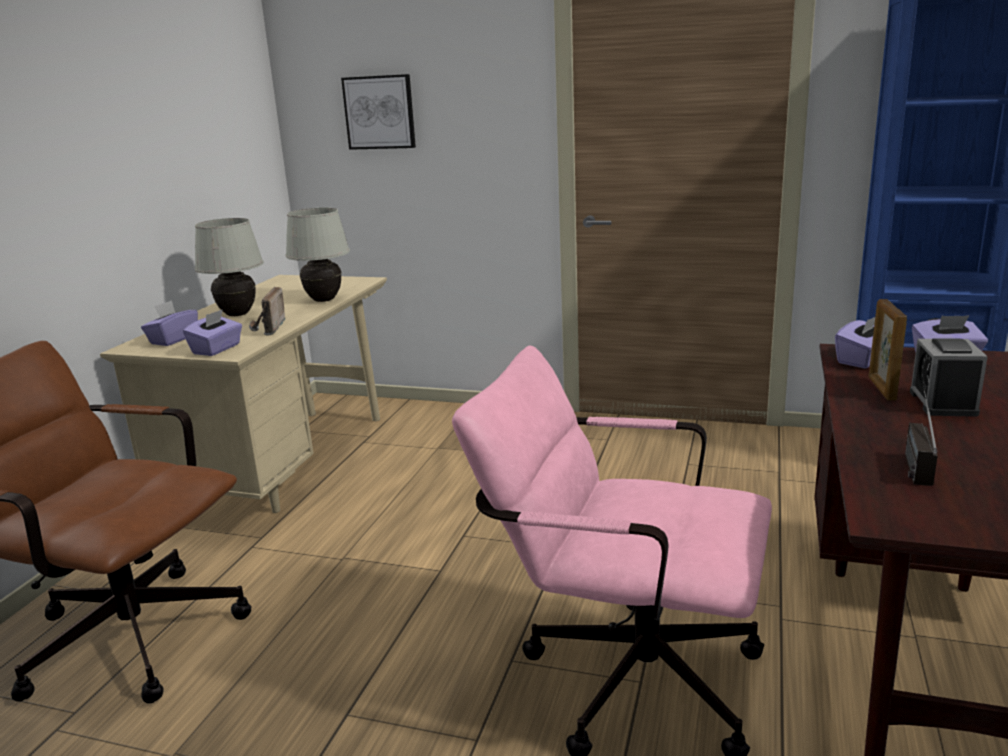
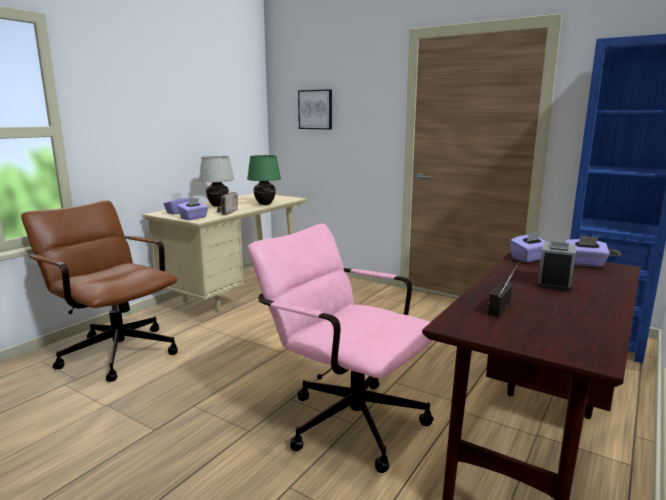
camera: 15 degrees right, 5 degrees down
(324, 300) = (265, 204): white table lamp -> green table lamp
(881, 389) = (524, 272): picture frame -> none

